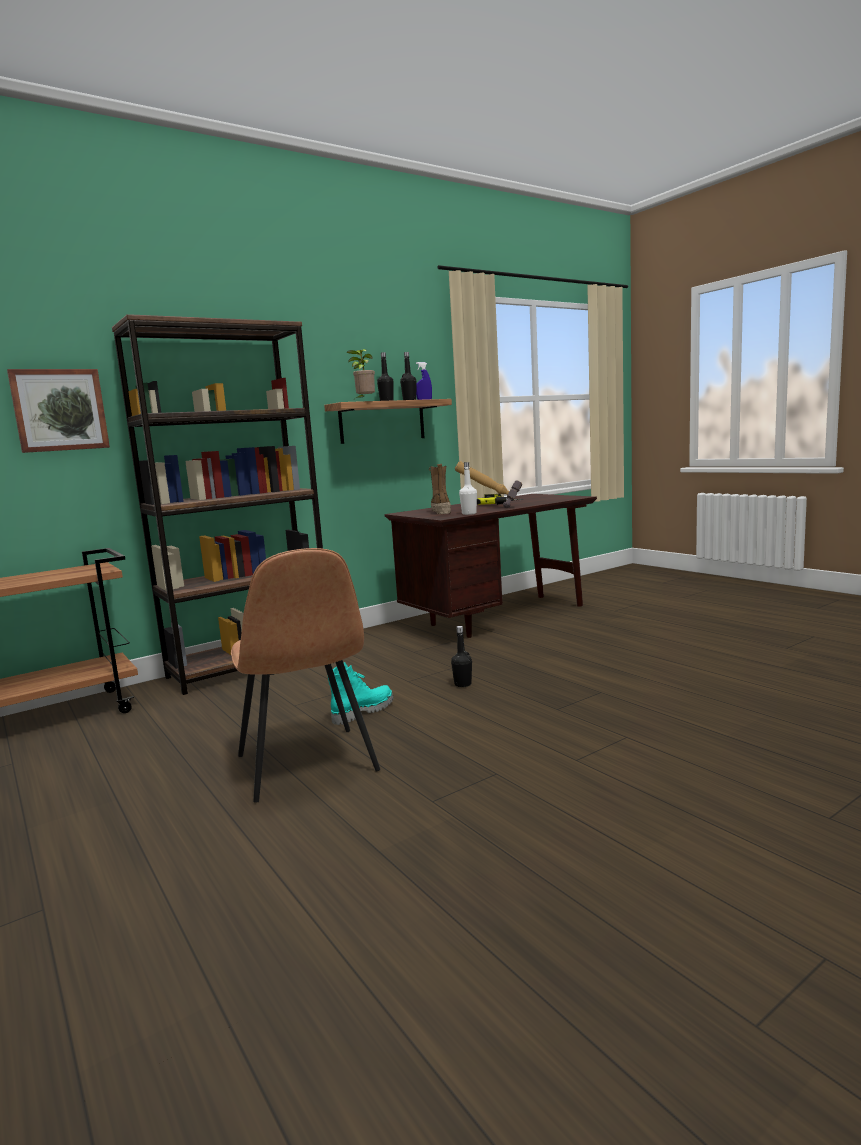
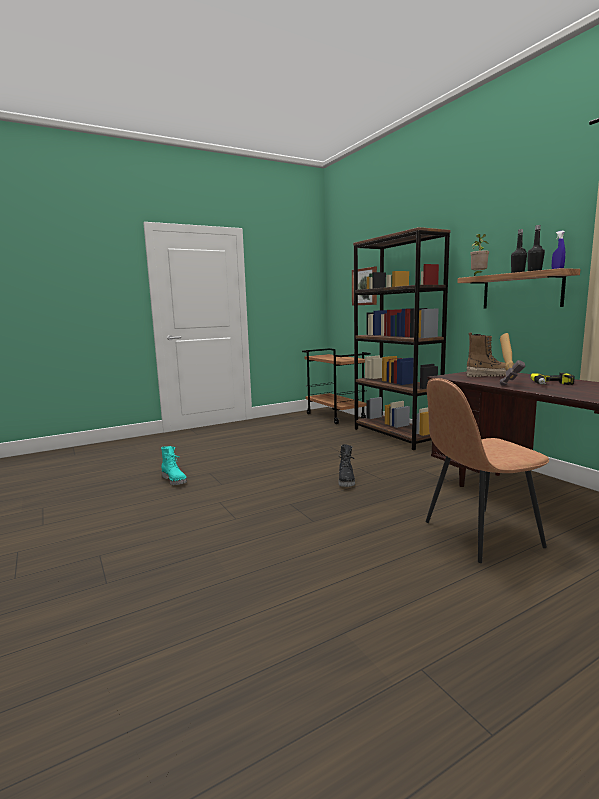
camera: 95 degrees right, 0 degrees up
(307, 765) = (260, 453): brown chair -> brown chair (479, 534)
(362, 711) = (314, 459): turquoise boot -> turquoise boot (175, 480)
(463, 684) = (346, 481): black bottle -> black boot
(469, 513) = (464, 379): white bottle -> none

